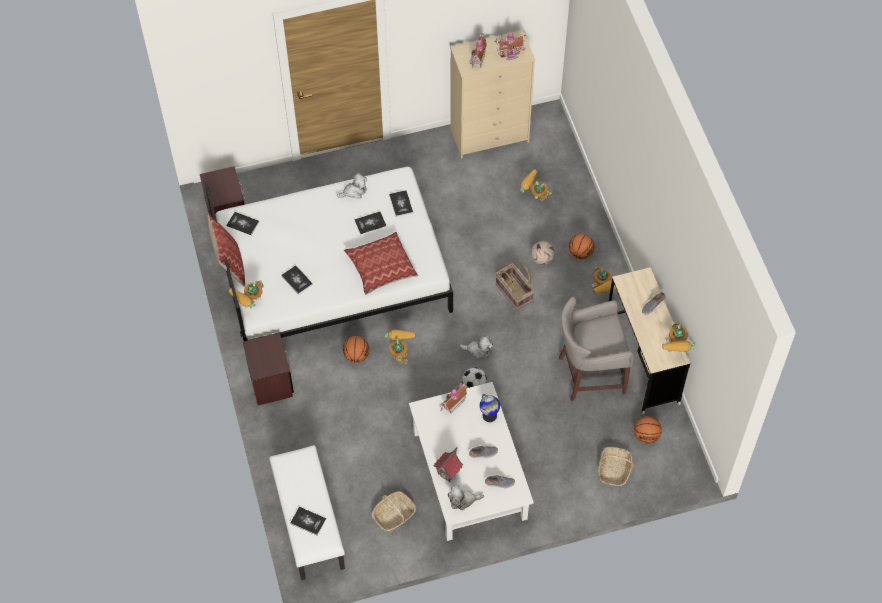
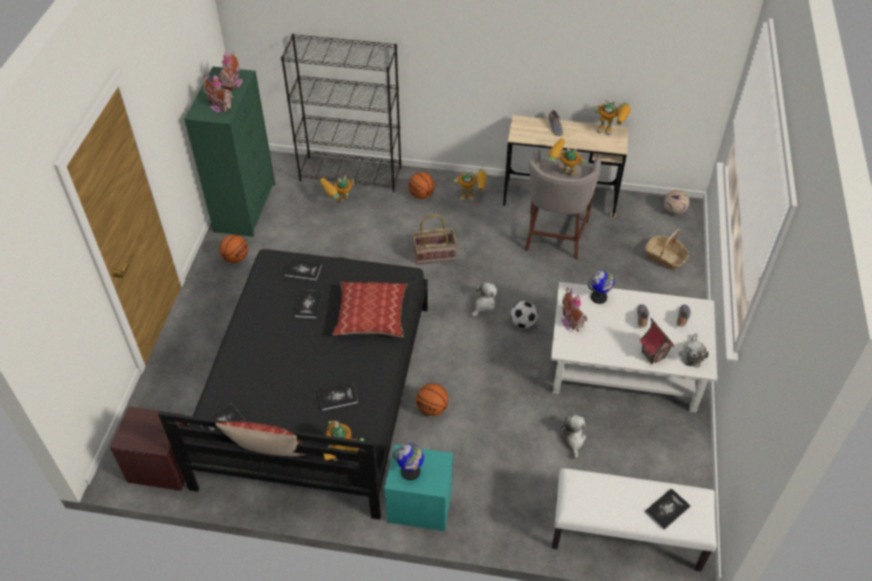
camera: 65 degrees left, 10 degrees down
(262, 352) = (411, 472): none -> globe
(270, 382) = (420, 505): brown nightstand -> turquoise nightstand
(333, 275) = (317, 392): white bed -> black bed
(354, 191) = (257, 303): plush toy -> plush toy (573, 440)
(394, 515) = (647, 448): basket -> none
(399, 354) = (451, 369): toy robot -> toy robot (562, 173)
(490, 135) = (245, 206): beige dresser -> green dresser
(542, 259) = (410, 222): football -> football (673, 211)
(575, 190) = (351, 174): none -> black bookcase
(646, 435) = (638, 223): basketball -> basketball (235, 258)

